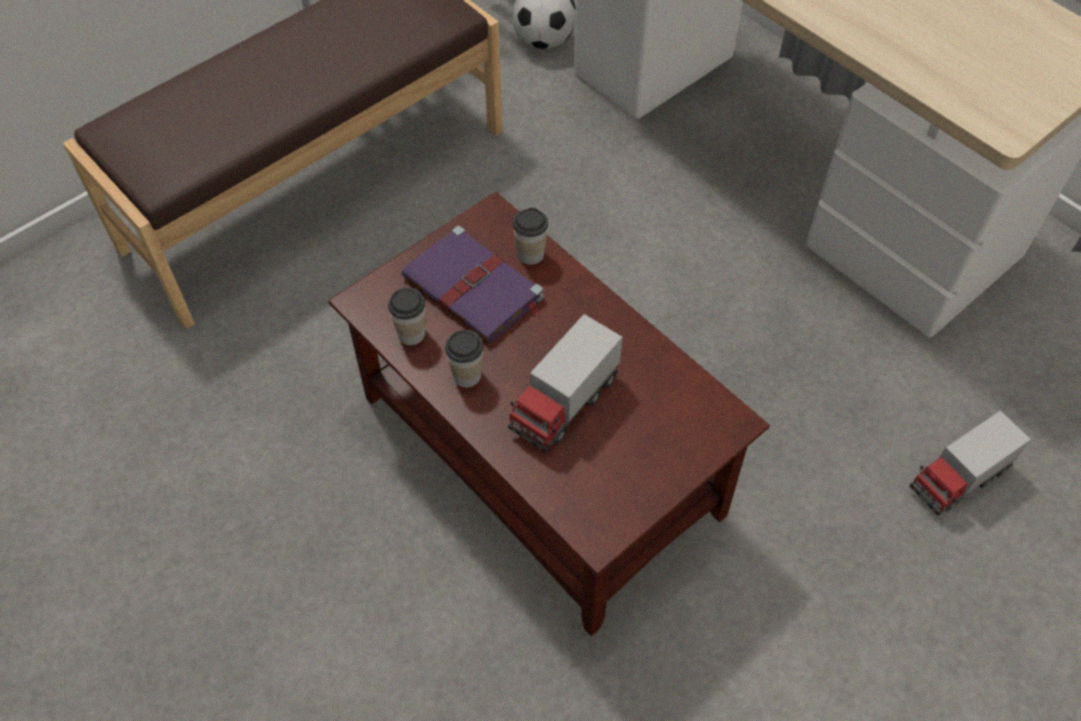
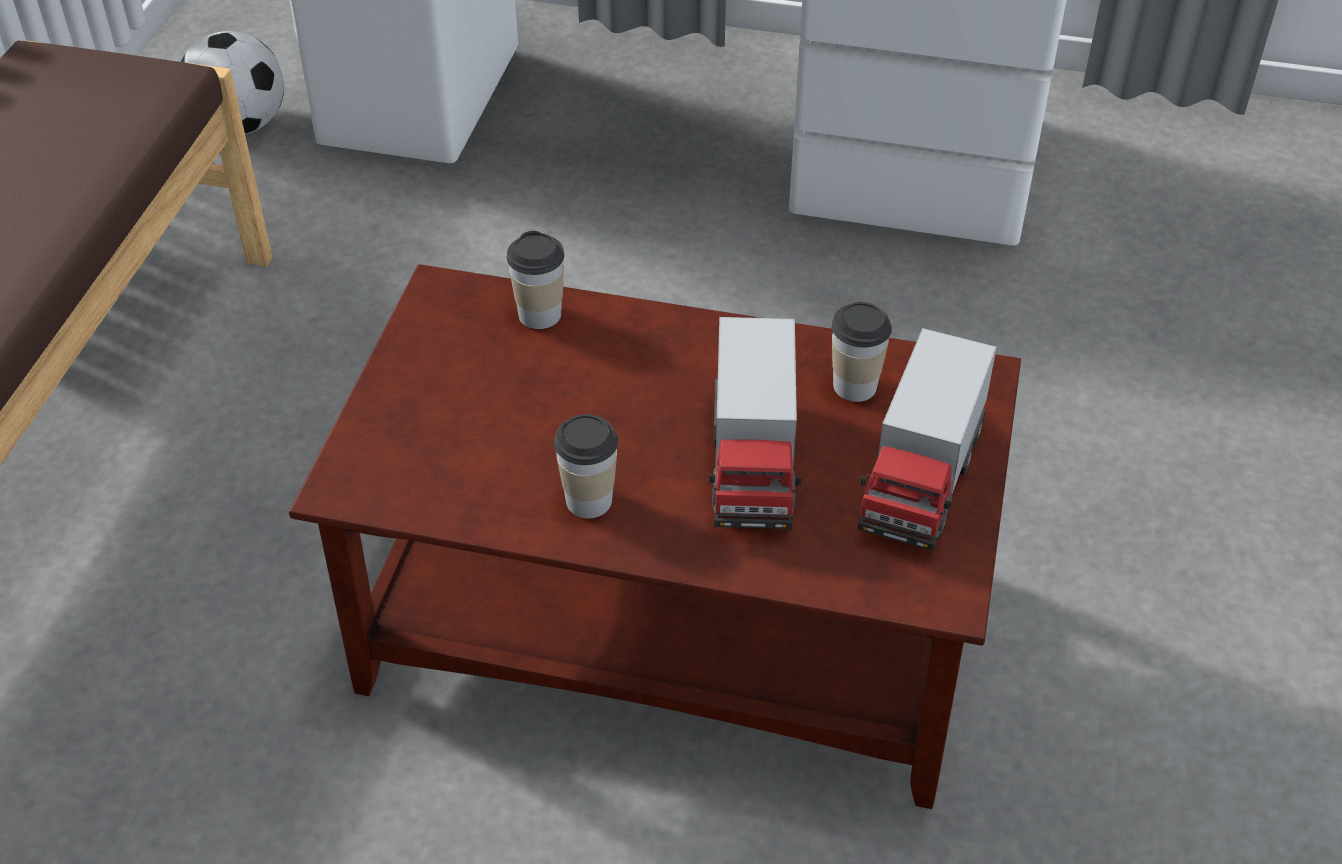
camera: 35 degrees left, 10 degrees down
(411, 334) = (459, 490): cup -> cup (855, 386)
(474, 289) = (500, 392): purple book -> none
(958, 479) = (1178, 379): toy truck -> toy truck (920, 481)

